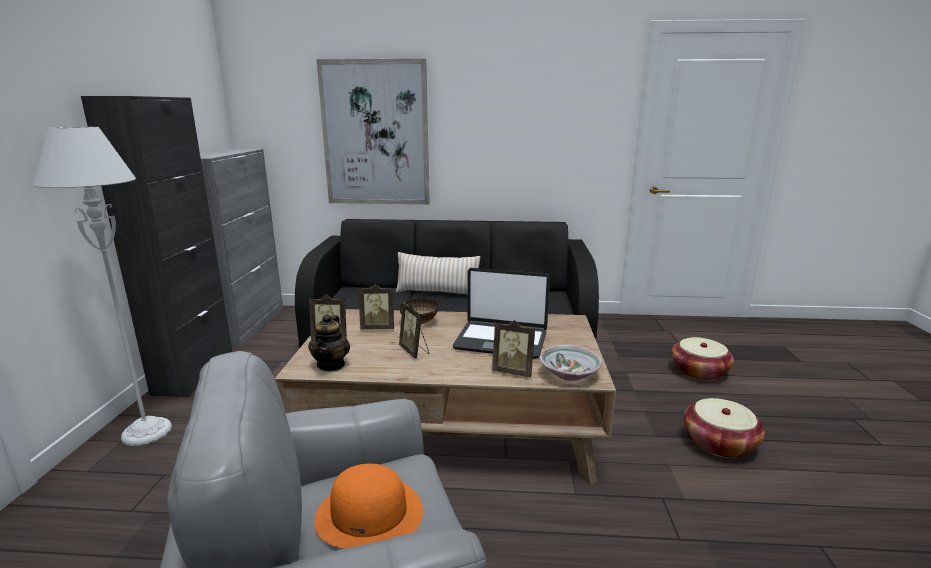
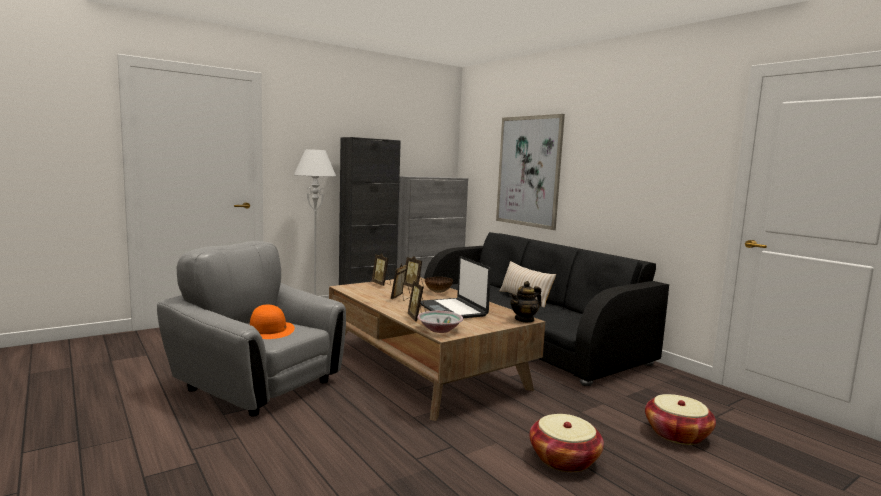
camera: 50 degrees right, 10 degrees down
(331, 365) = (357, 290): teapot -> teapot (524, 319)

